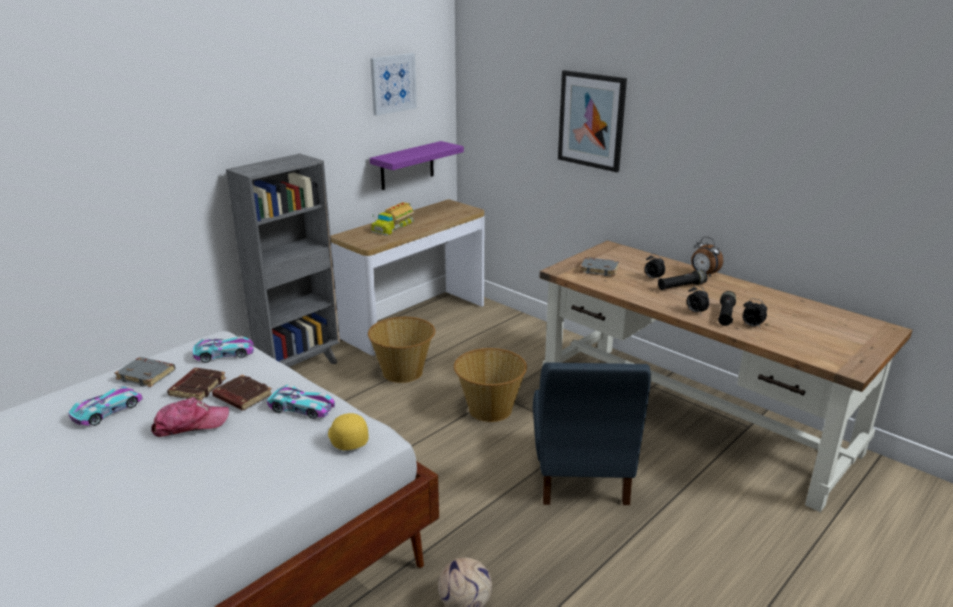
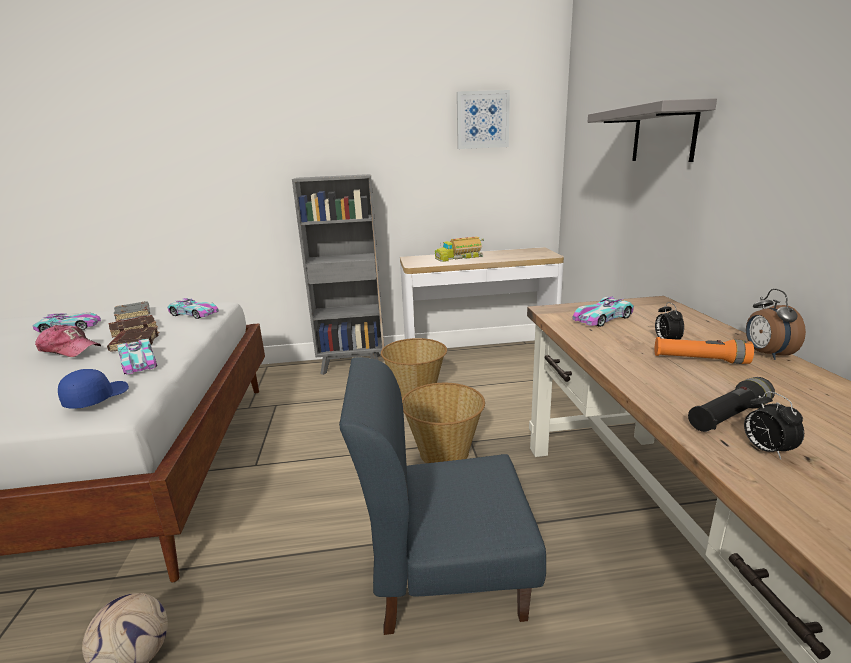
camera: 40 degrees right, 5 degrees down
(346, 438) = (96, 397): yellow cap -> blue cap
(407, 165) = (495, 205): purple shelf -> none
(581, 474) = (446, 573): blue chair -> blue chair turned 45 degrees clockwise
(591, 120) = (663, 134): picture -> grey shelf
(599, 269) = (602, 318): grey book -> toy car
(681, 286) = (700, 360): black flashlight -> orange flashlight
(695, 312) = (673, 396): alarm clock -> none

